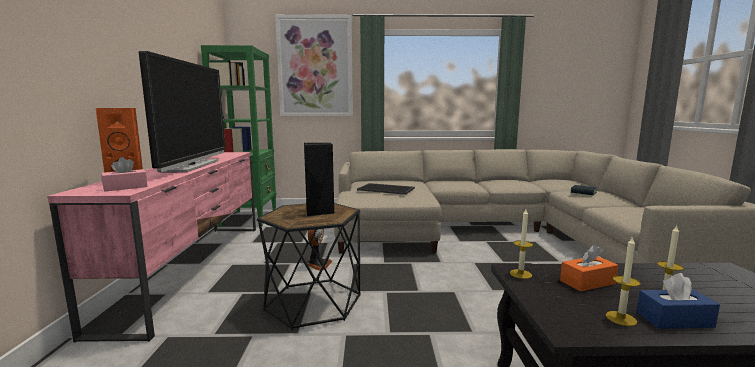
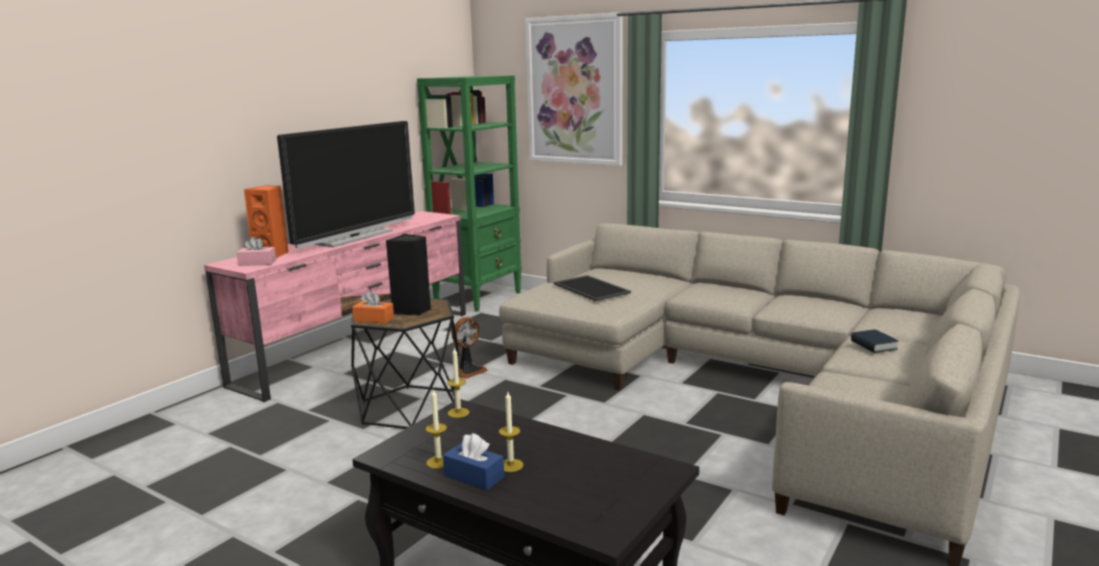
camera: 35 degrees right, 5 degrees up
(587, 282) = (492, 435): orange tissue box -> orange tissue box (374, 319)

